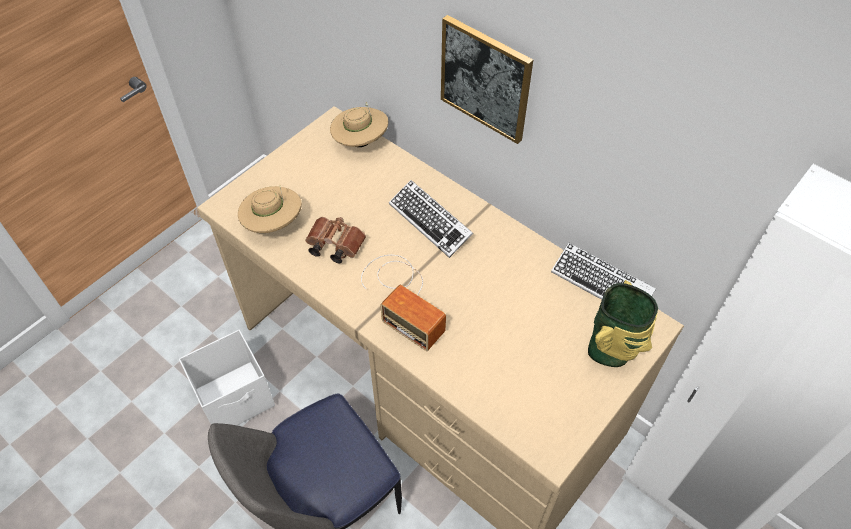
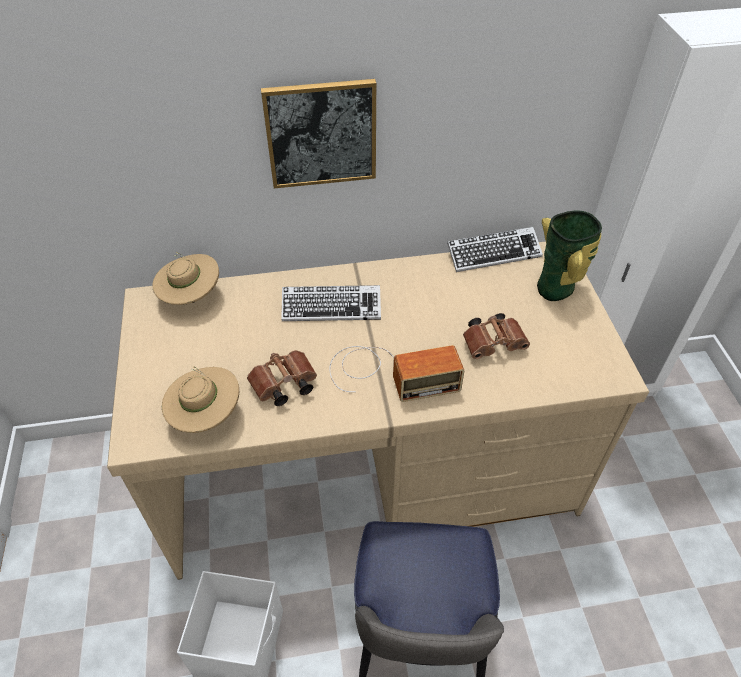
camera: 50 degrees left, 5 degrees down
(499, 345) = (495, 344): none -> brown binoculars

